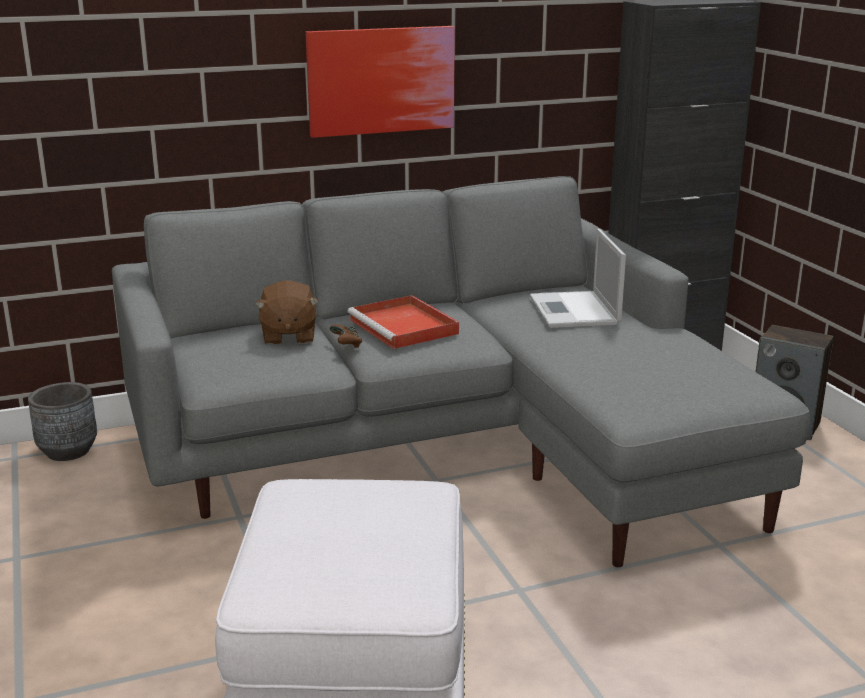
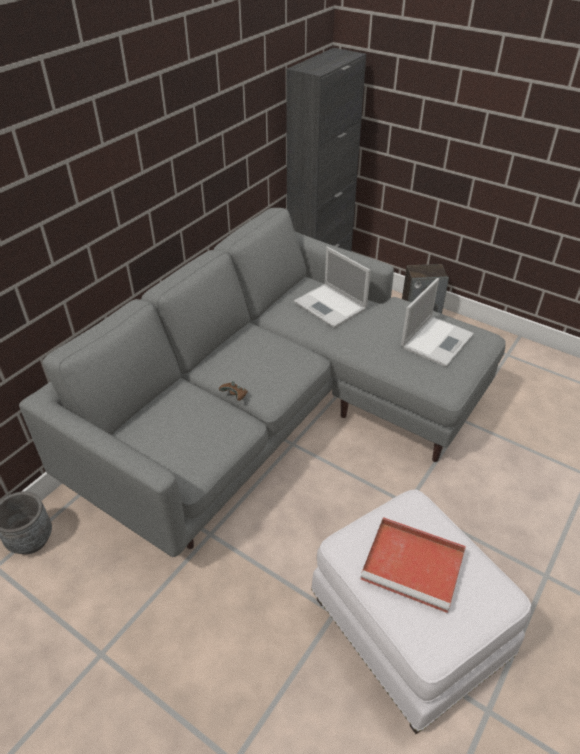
camera: 35 degrees left, 20 degrees up
(288, 336) = (189, 404): brown plush toy -> none
(381, 80) = (160, 180): picture -> none
(405, 327) = (253, 363): red tray -> red tray (415, 566)
(683, 373) = (437, 340): none -> laptop

